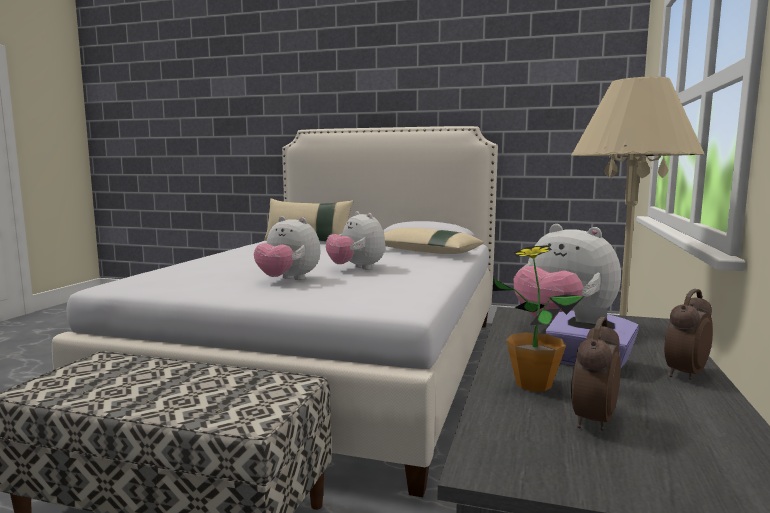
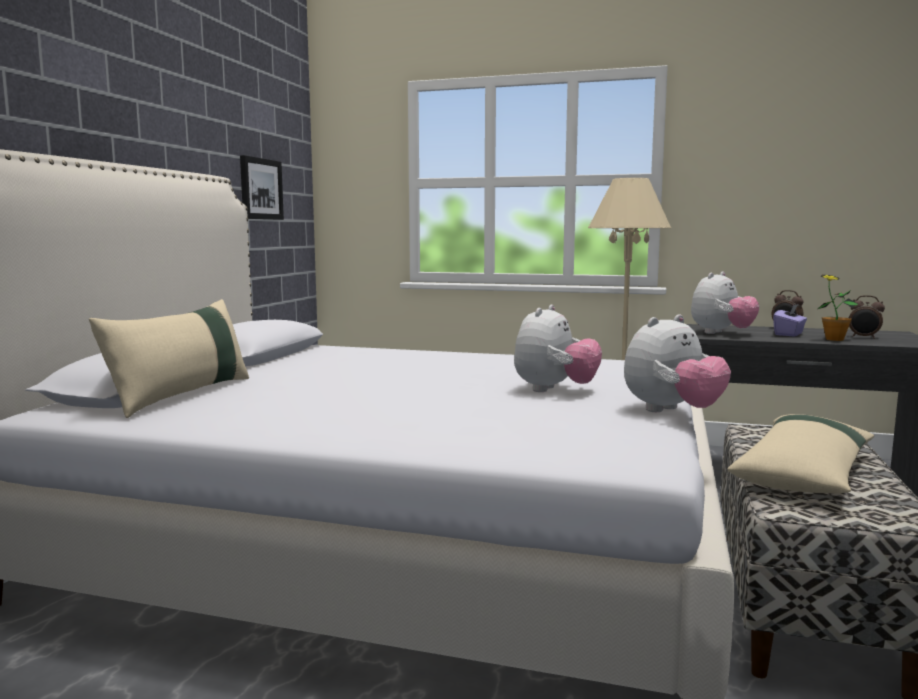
camera: 90 degrees left, 0 degrees up
(356, 268) = (472, 373): plush toy -> plush toy (672, 412)
(425, 252) = (346, 355): beige pillow -> beige pillow (804, 472)
(542, 130) = (260, 189): none -> picture

